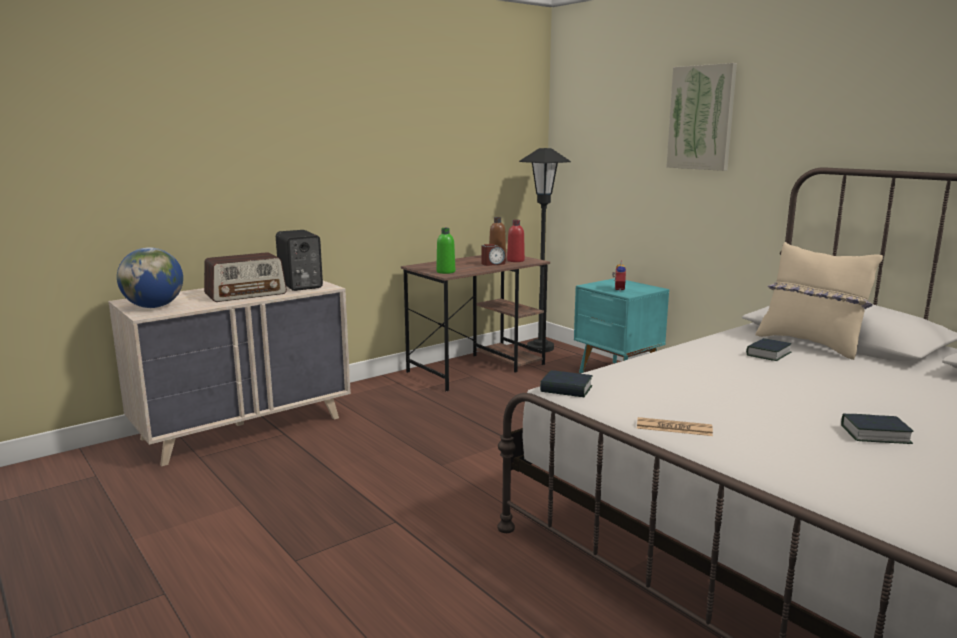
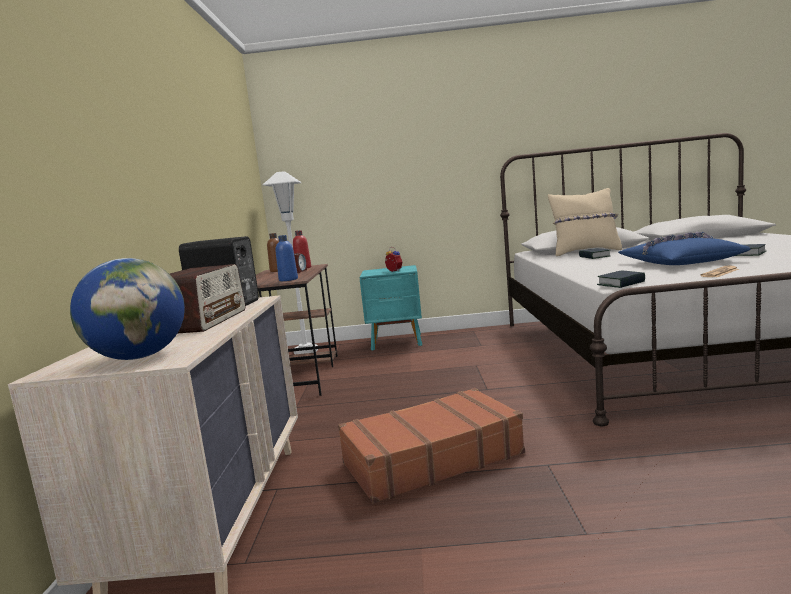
camera: 50 degrees left, 5 degrees down
(368, 470) = (431, 458): none -> brown suitcase
(446, 272) = (288, 279): green bottle -> blue bottle
(540, 348) = (306, 351): black floor lamp -> white floor lamp
(701, 118) = (416, 134): picture -> none
(753, 401) = (680, 262): none -> blue pillow

